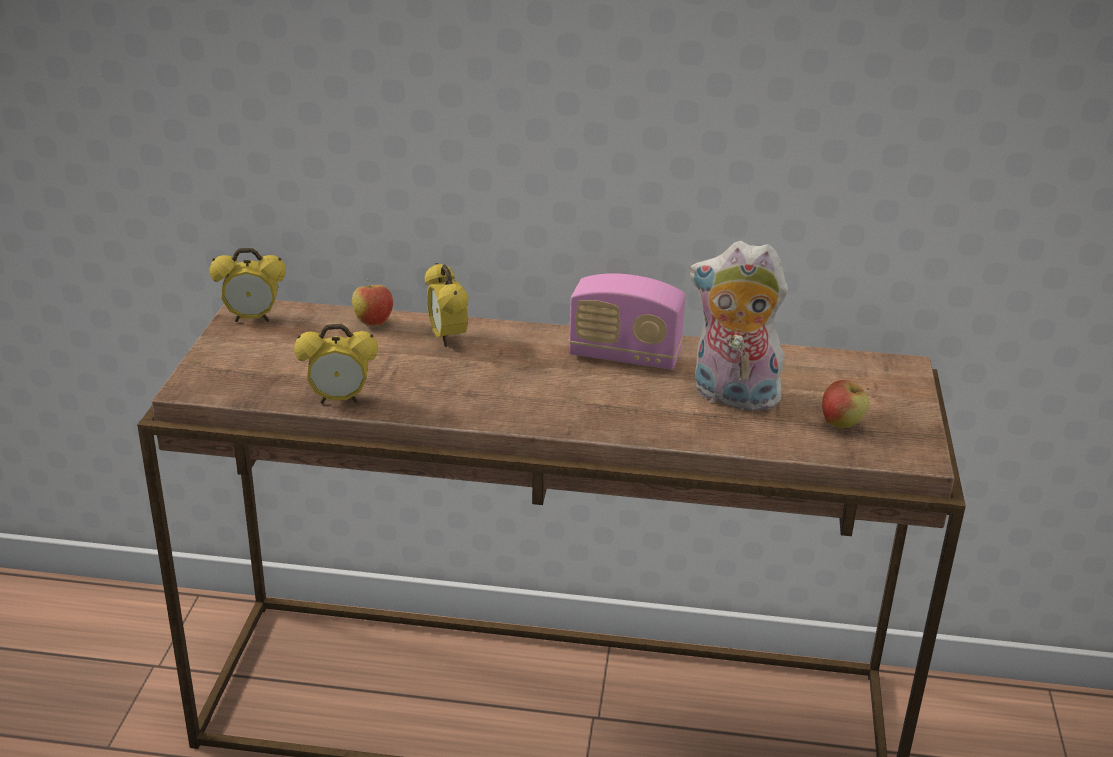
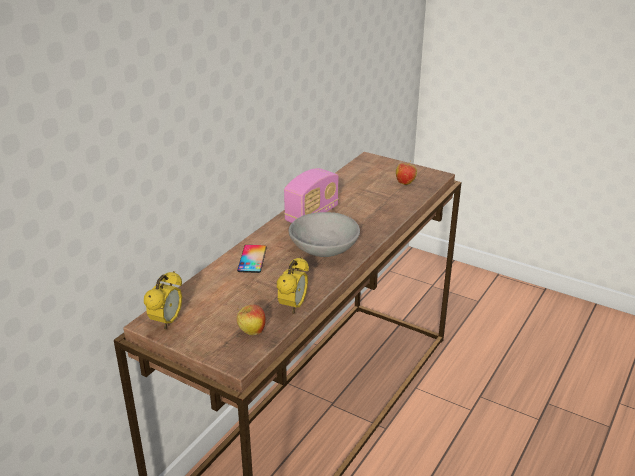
camera: 65 degrees left, 0 degrees up
(373, 322) = (212, 279): apple -> apple (251, 332)
(447, 338) = (252, 259): alarm clock -> phone
(520, 390) = (324, 249): none -> grey bowl
(731, 397) = (367, 199): plush toy -> none

